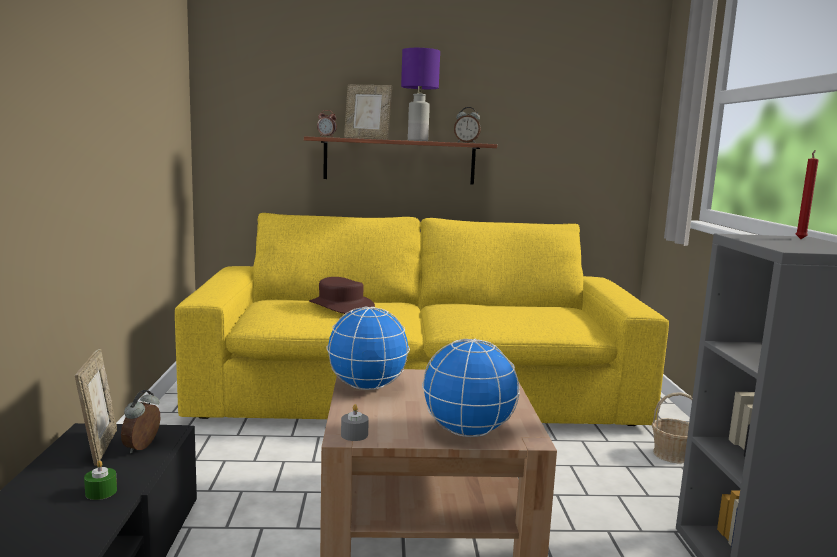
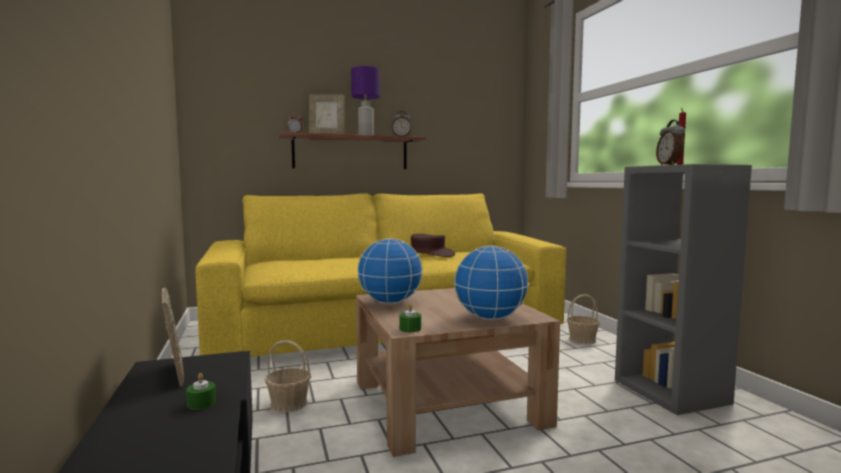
camera: 15 degrees left, 5 degrees down
(143, 447) = (216, 369): alarm clock -> alarm clock (669, 165)
(246, 488) = (289, 404): none -> basket
(341, 307) = (327, 260): brown hat -> brown hat (428, 254)
(354, 435) = (410, 329): grey candle -> green candle

